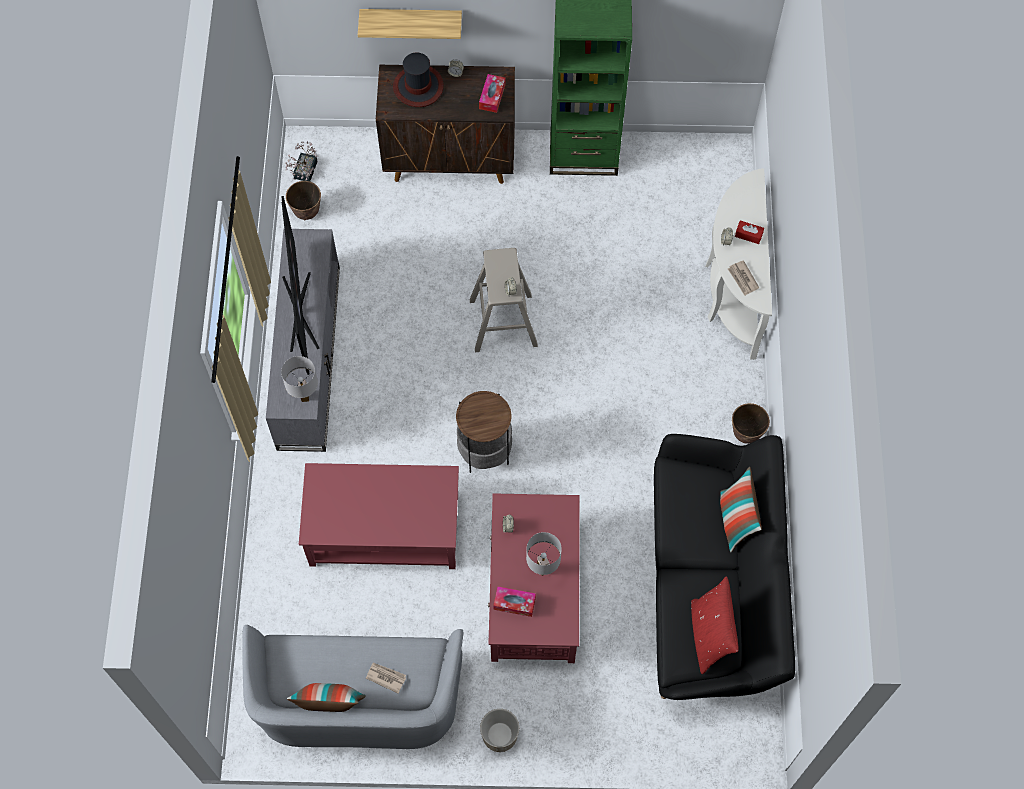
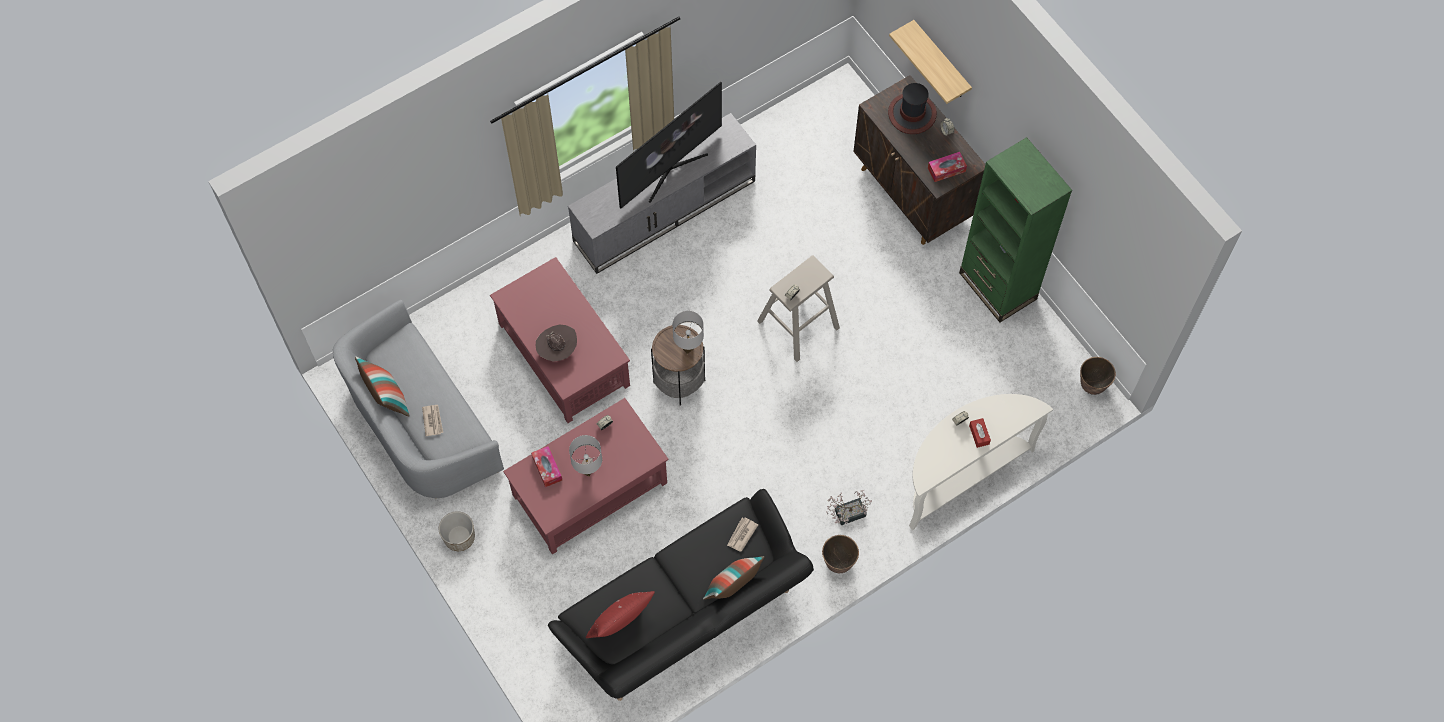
camera: 55 degrees right, 0 degrees up
(304, 172) = (817, 103): potted plant -> potted plant (846, 514)
(304, 396) = (604, 219): white table lamp -> white table lamp (688, 348)
(307, 212) = (784, 128): planter -> planter (1092, 385)
(401, 520) = (557, 350): none -> brown hat
(743, 279) = (934, 455): newspaper -> newspaper (741, 535)

